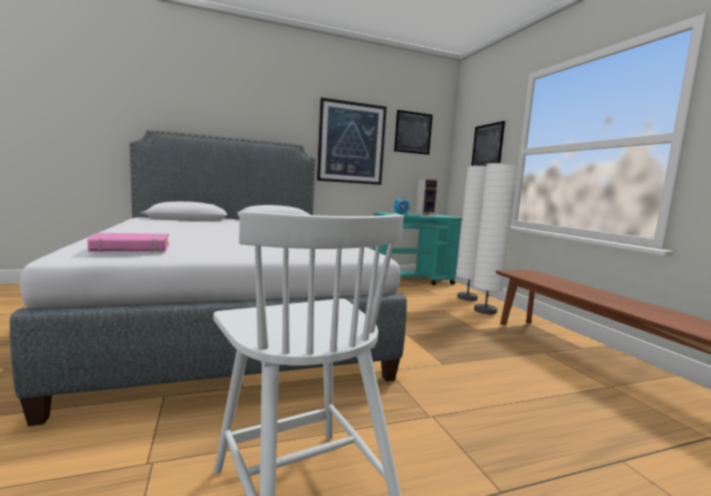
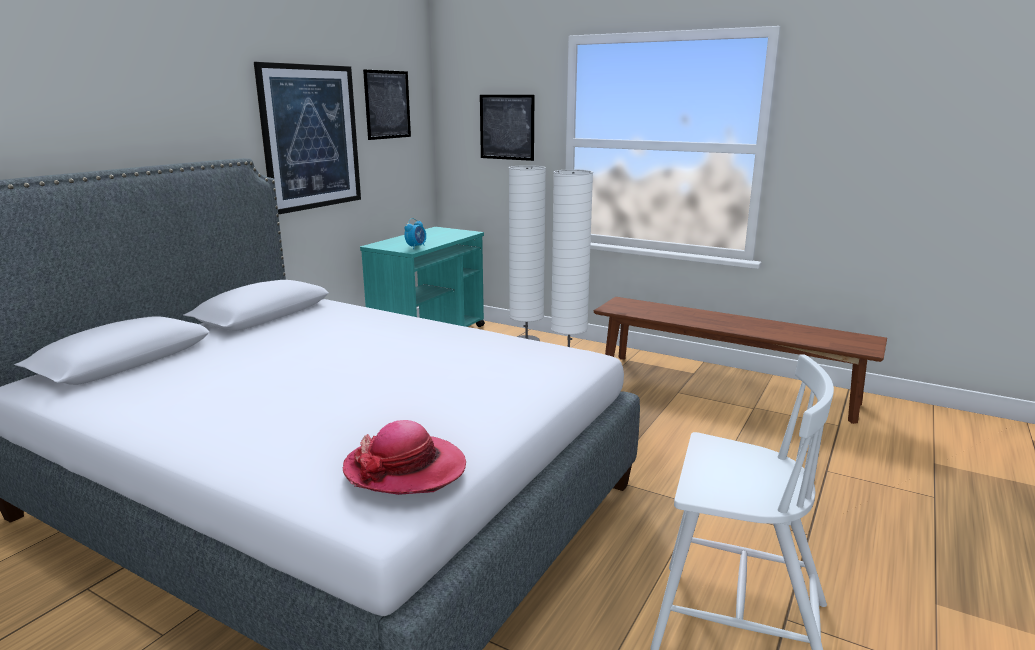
camera: 40 degrees left, 10 degrees up
(131, 248) = (405, 469): pink book -> hat
(425, 215) = (435, 236): speaker -> none

